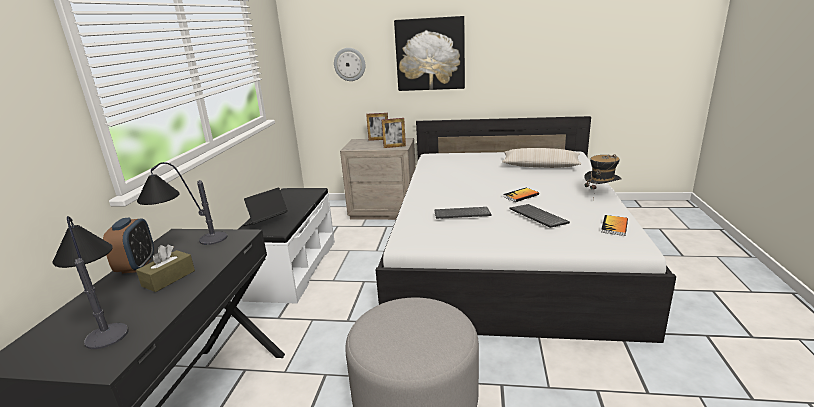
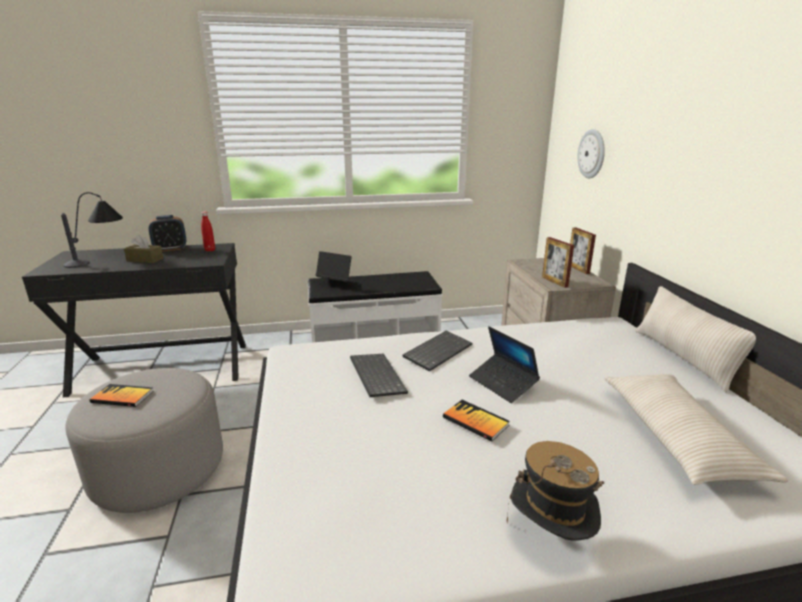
camera: 70 degrees right, 0 degrees up
(186, 239) = (210, 250): table lamp -> red bottle
(430, 54) = (677, 157): picture -> none
(476, 151) = (683, 357): none -> beige pillow
(486, 185) = (502, 383): none -> laptop
(537, 217) = (386, 444): keyboard -> keyboard (437, 351)
(614, 226) = (365, 552): book -> book (122, 397)

